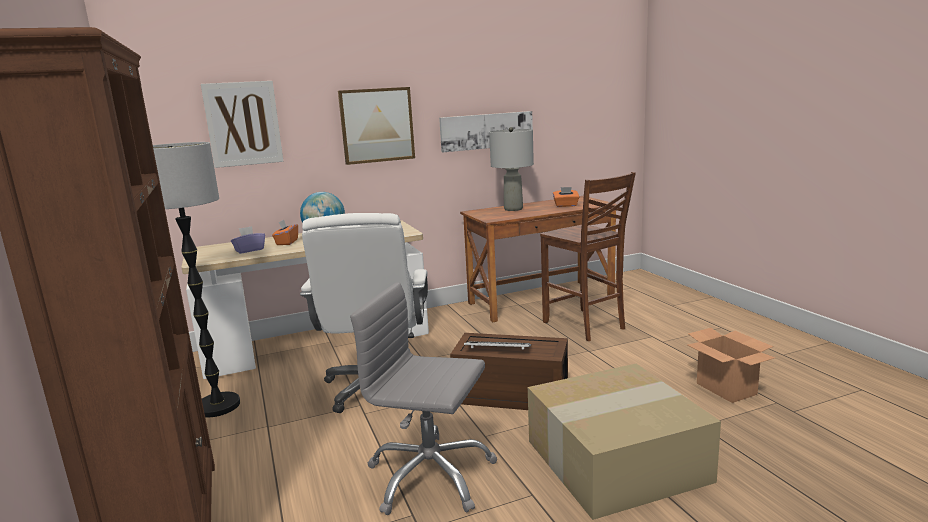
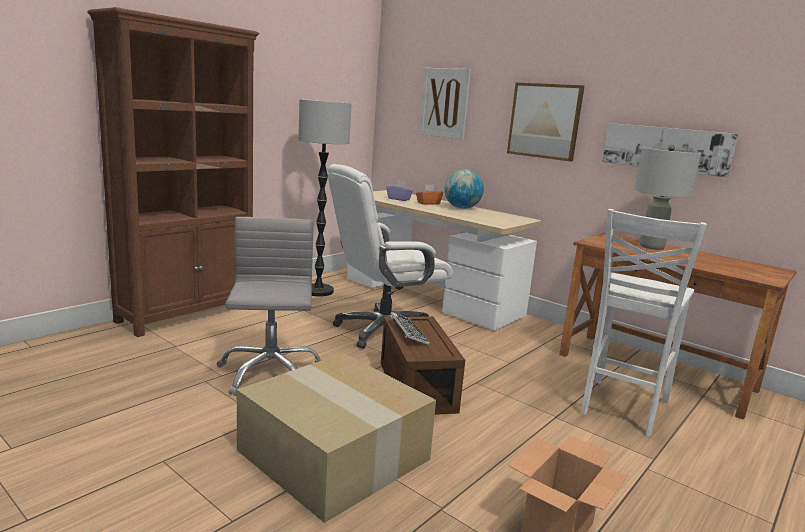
camera: 60 degrees right, 0 degrees up
(566, 205) = (715, 265): orange tissue box -> none
(585, 326) = (621, 407): brown chair -> white chair

